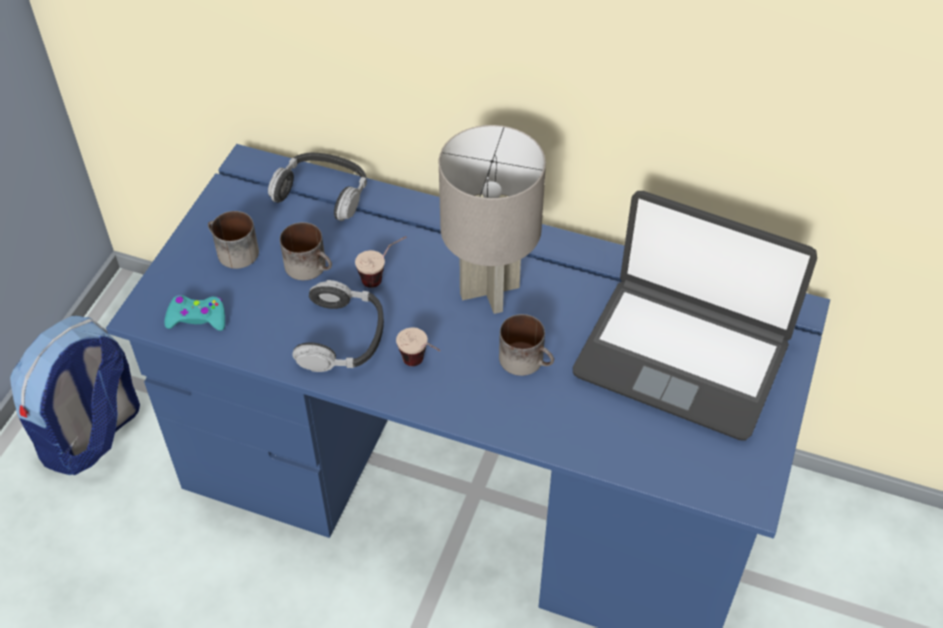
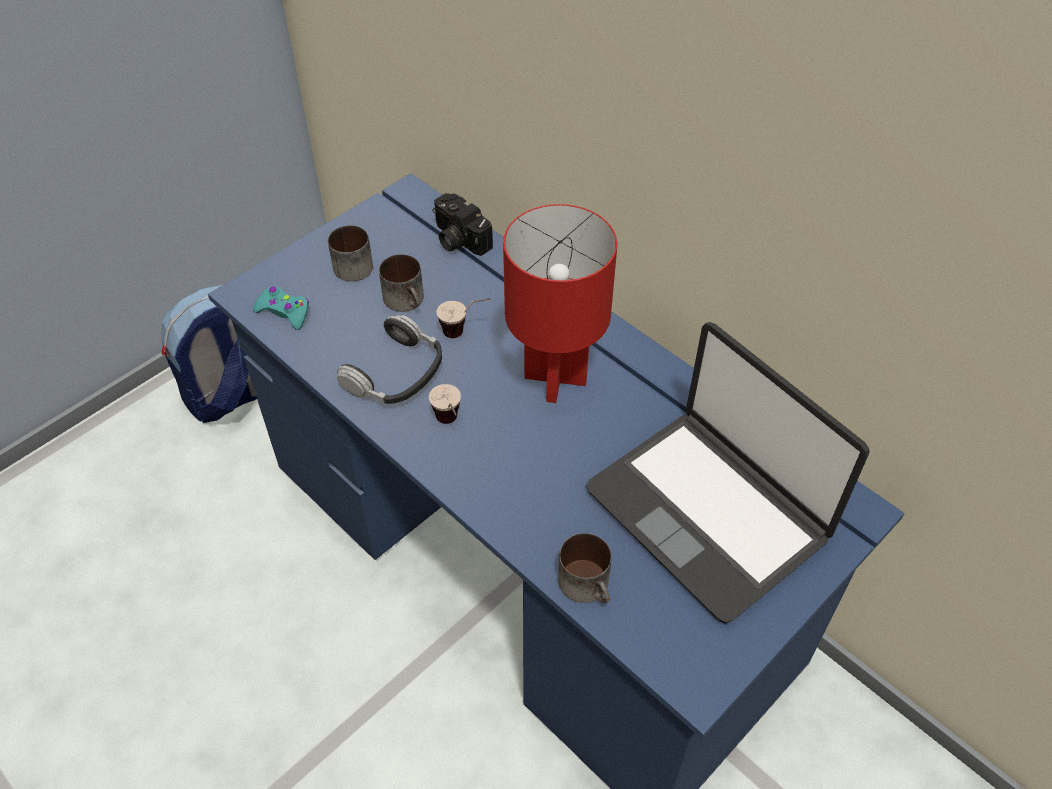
camera: 25 degrees right, 0 degrees up
(322, 193) = (457, 239): headphones -> camera
(488, 290) = (554, 378): grey table lamp -> red table lamp
(527, 360) = (552, 457): mug -> mug (589, 585)

